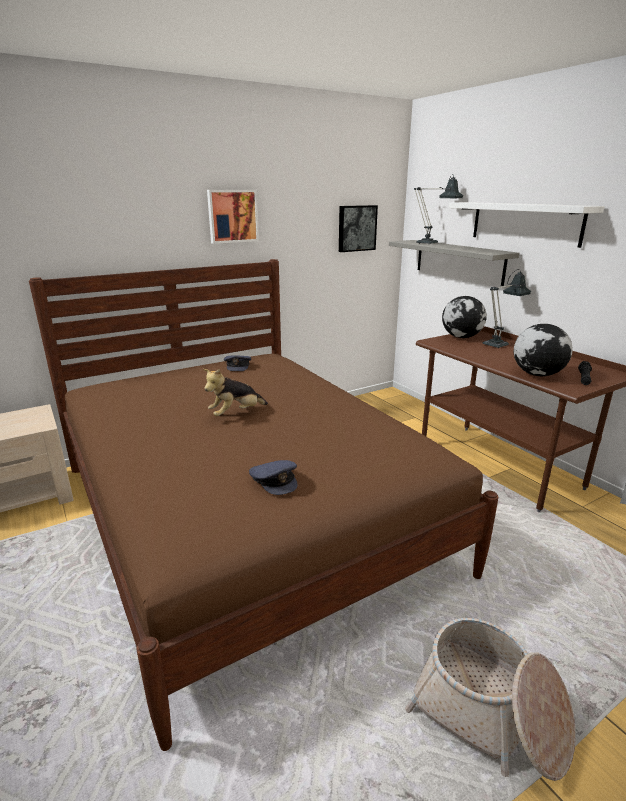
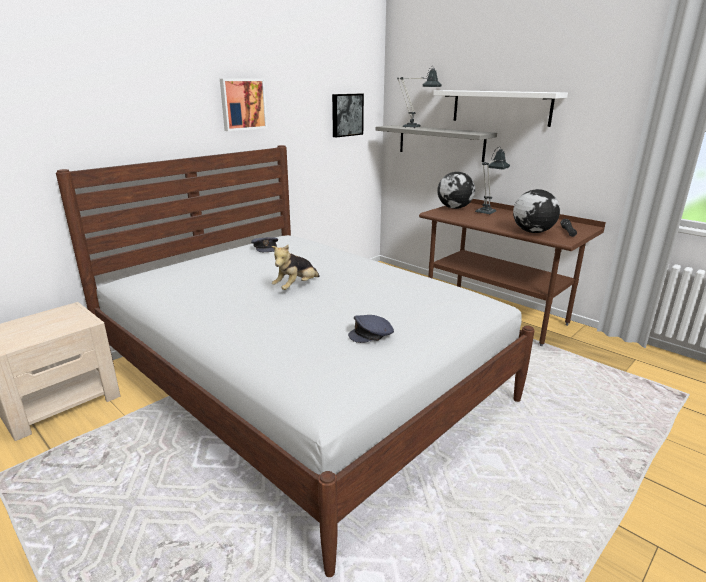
camera: 15 degrees left, 0 degrees up
(246, 515) = (302, 383): brown bed -> white bed
(275, 481) = (372, 334): grey cap -> grey cap turned 120 degrees clockwise
(490, 714) = (568, 492): basket -> none

